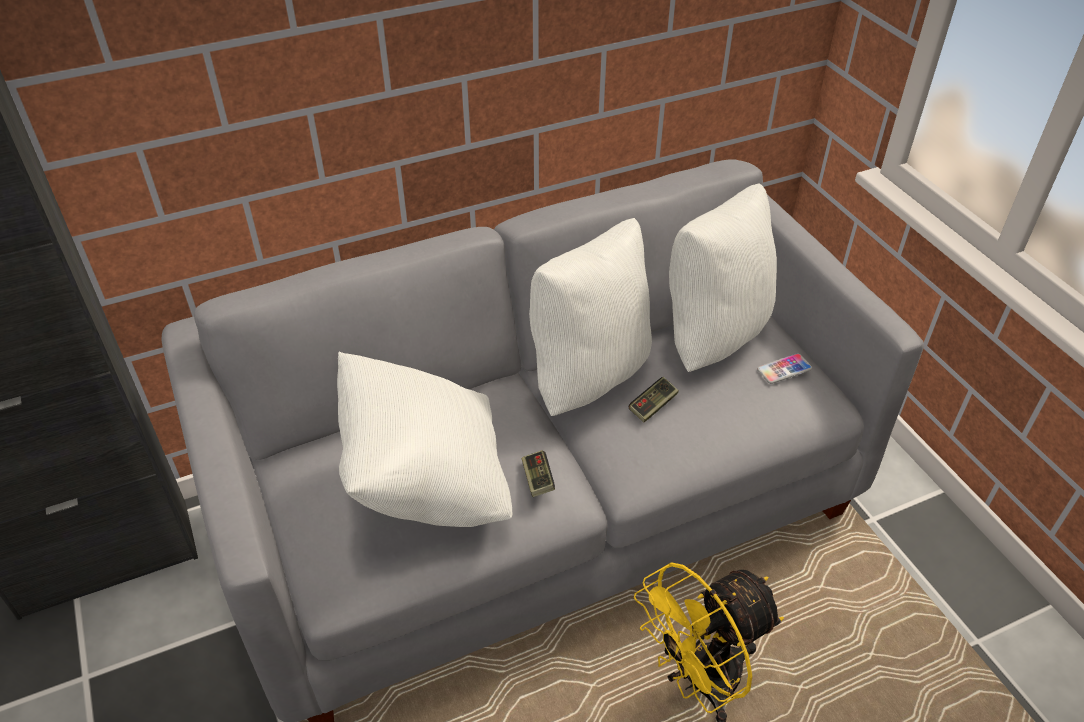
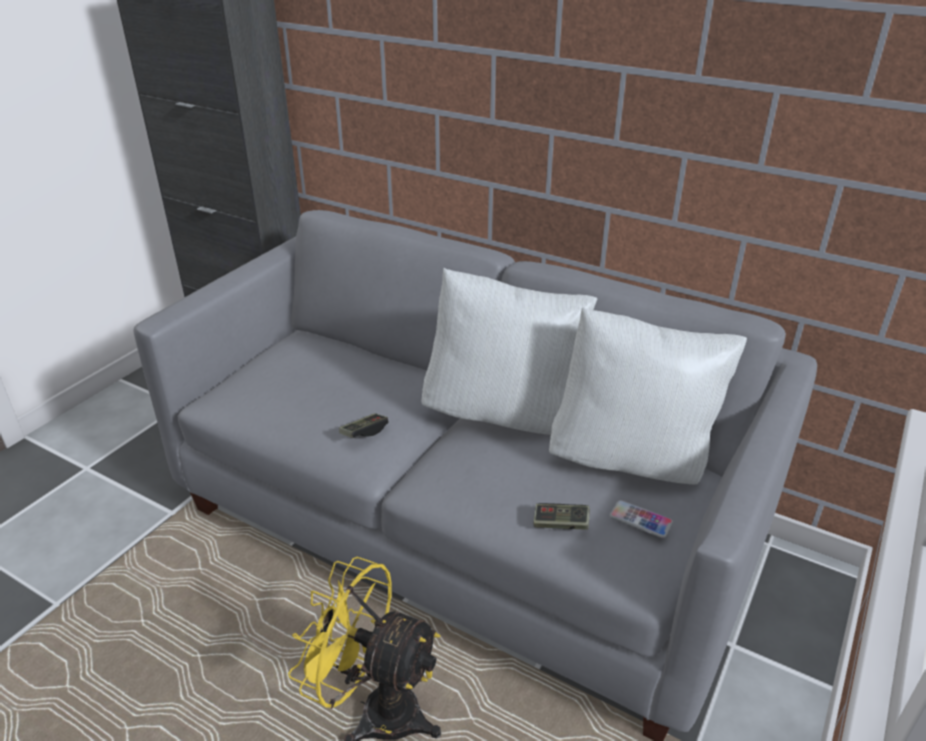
camera: 55 degrees right, 10 degrees down
(427, 482) = (320, 388): white pillow -> none
(653, 406) = (503, 459): game controller -> game controller (560, 524)

